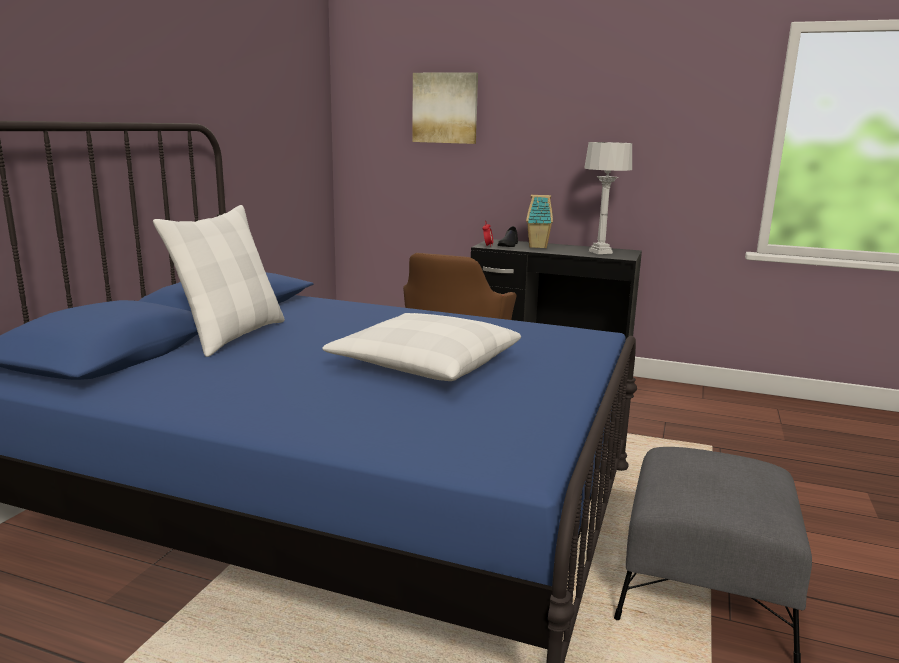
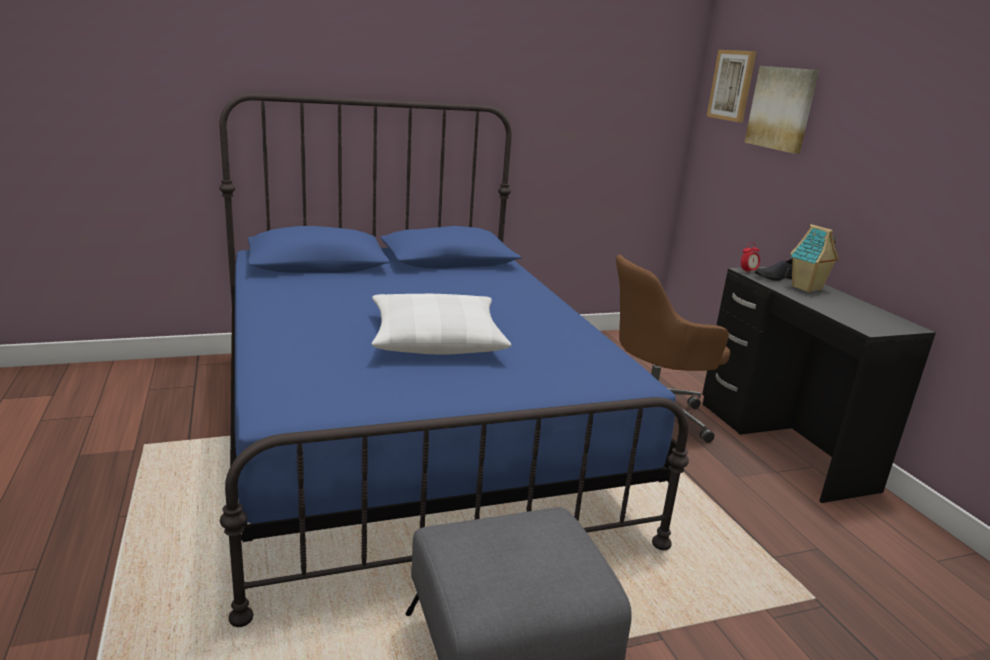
camera: 50 degrees right, 5 degrees up
(232, 335) = (396, 275): white pillow -> none
(377, 93) = (732, 85): none -> picture
(600, 252) = (861, 316): grey table lamp -> none

